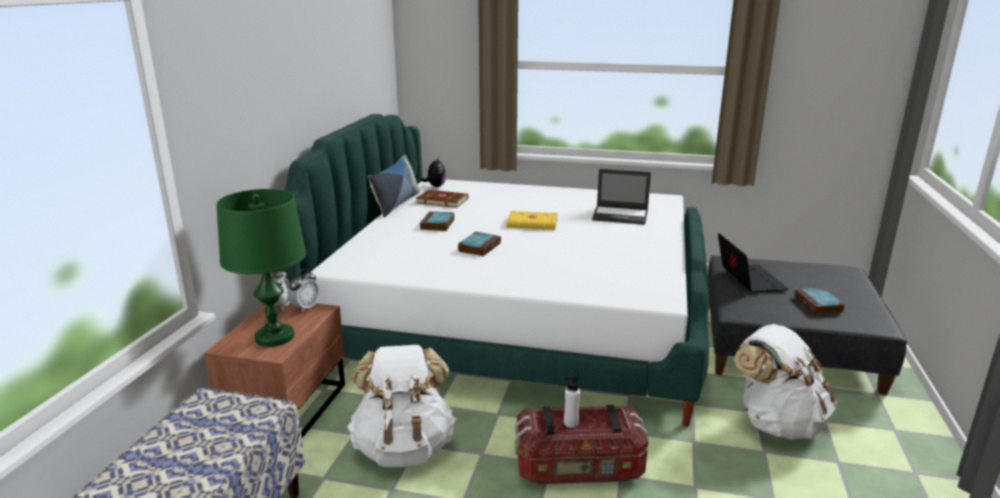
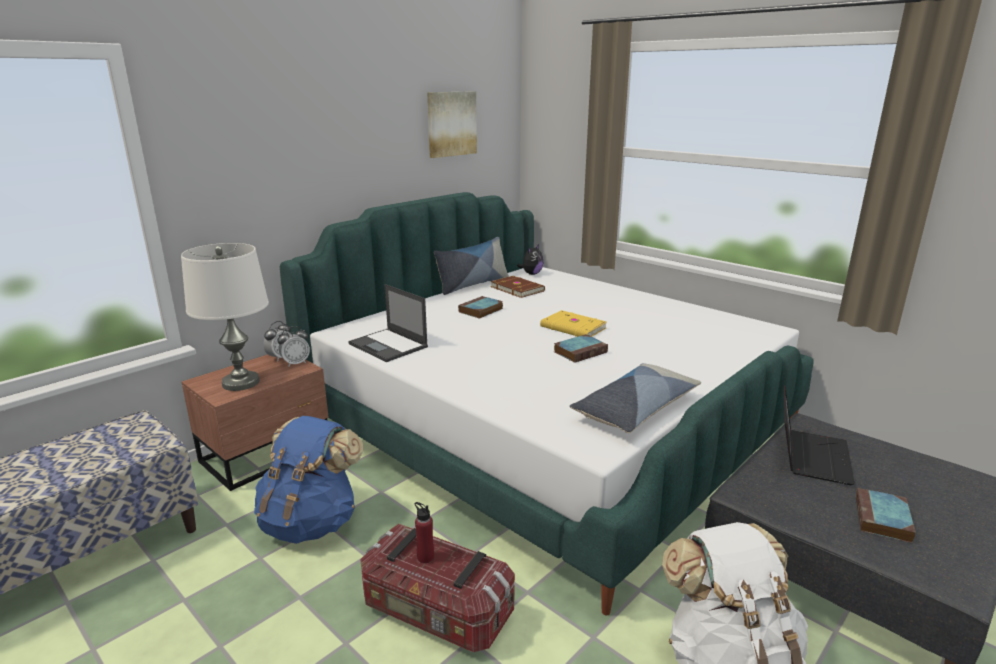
camera: 30 degrees right, 0 degrees up
(275, 337) = (241, 382): green table lamp -> white table lamp
(356, 47) = (451, 124): none -> picture
(404, 447) = (311, 522): white backpack -> blue backpack
(479, 247) = (487, 340): book -> book (580, 352)
(571, 423) = (425, 557): white bottle -> red bottle
(621, 215) = (685, 339): laptop -> laptop (389, 345)
(652, 270) = (635, 409): none -> pillow

